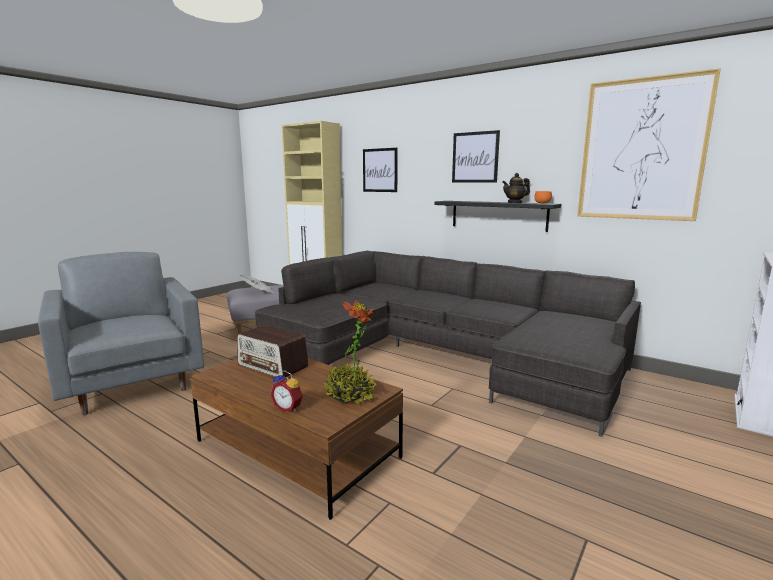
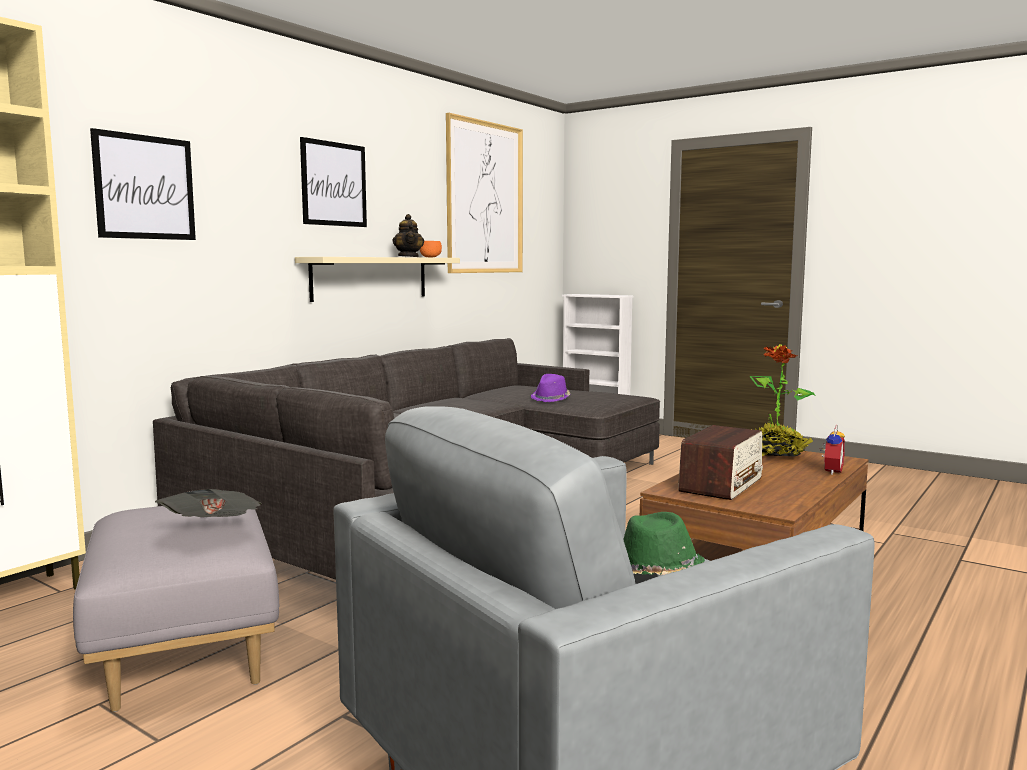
camera: 90 degrees left, 5 degrees down
(121, 325) = (656, 573): none -> green hat
(498, 215) = (370, 278): black shelf -> beige shelf
(540, 328) = (551, 399): none -> purple hat

